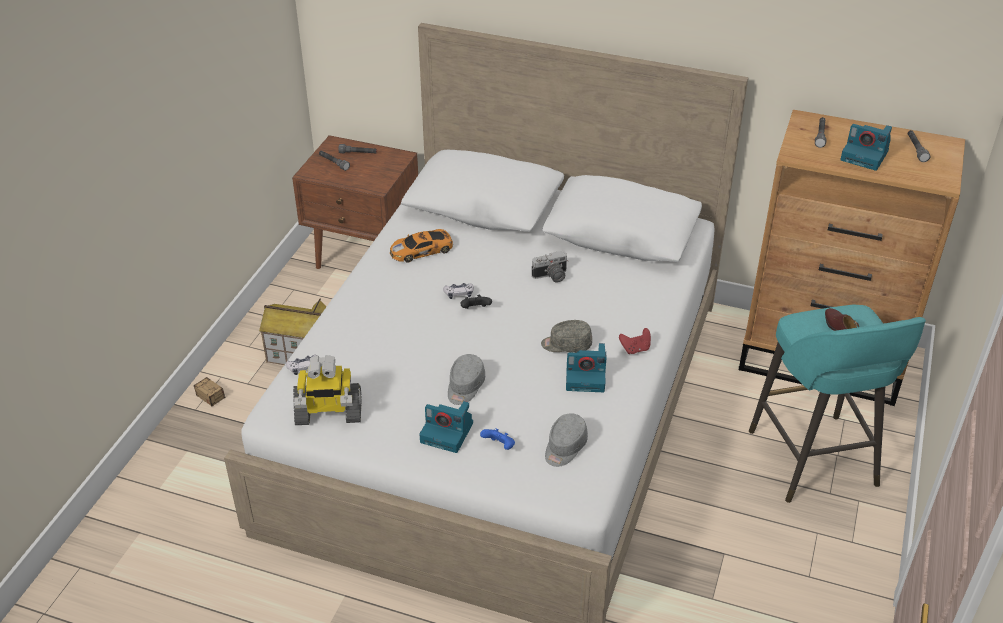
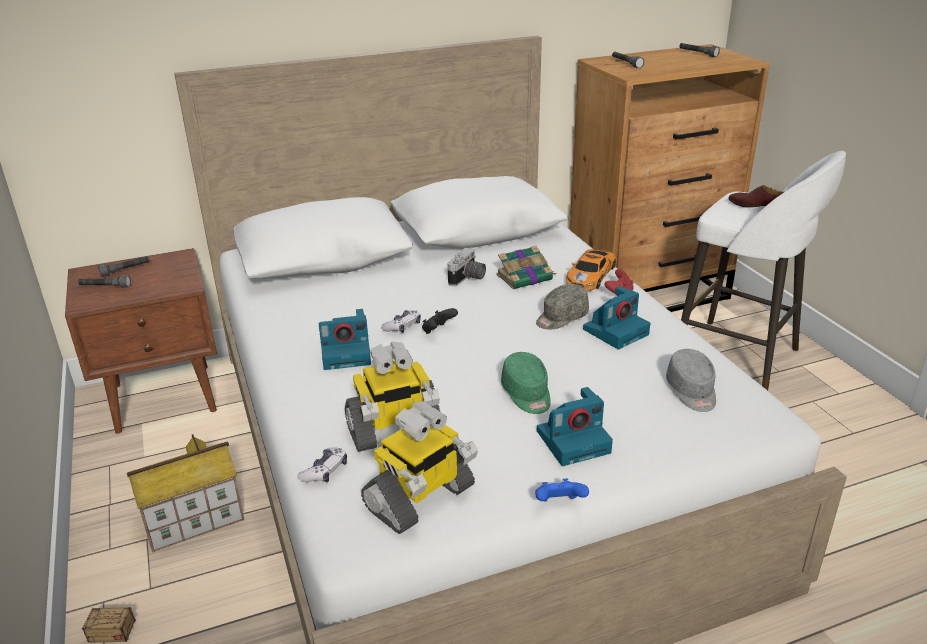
camera: 40 degrees left, 10 degrees down
(365, 365) = (394, 430): none -> toy robot
(423, 250) = (313, 311): toy car -> toy car (591, 275)
(465, 387) = (527, 394): grey cap -> green cap
(499, 446) = (638, 424): blue game controller -> blue game controller (559, 504)
(591, 297) = (525, 277): none -> book
(814, 461) = (739, 357): turquoise stool -> white stool
(865, 156) = (676, 64): camera -> camera (347, 353)

